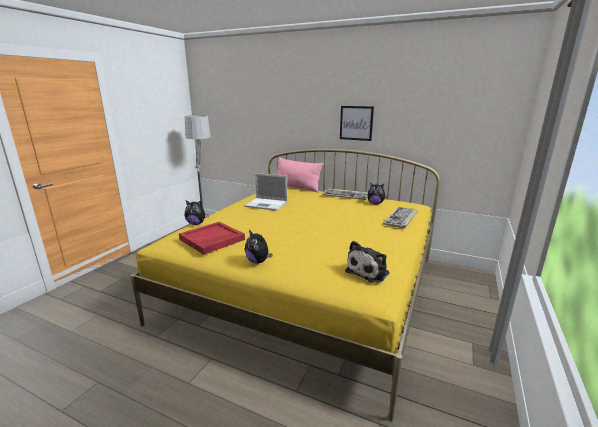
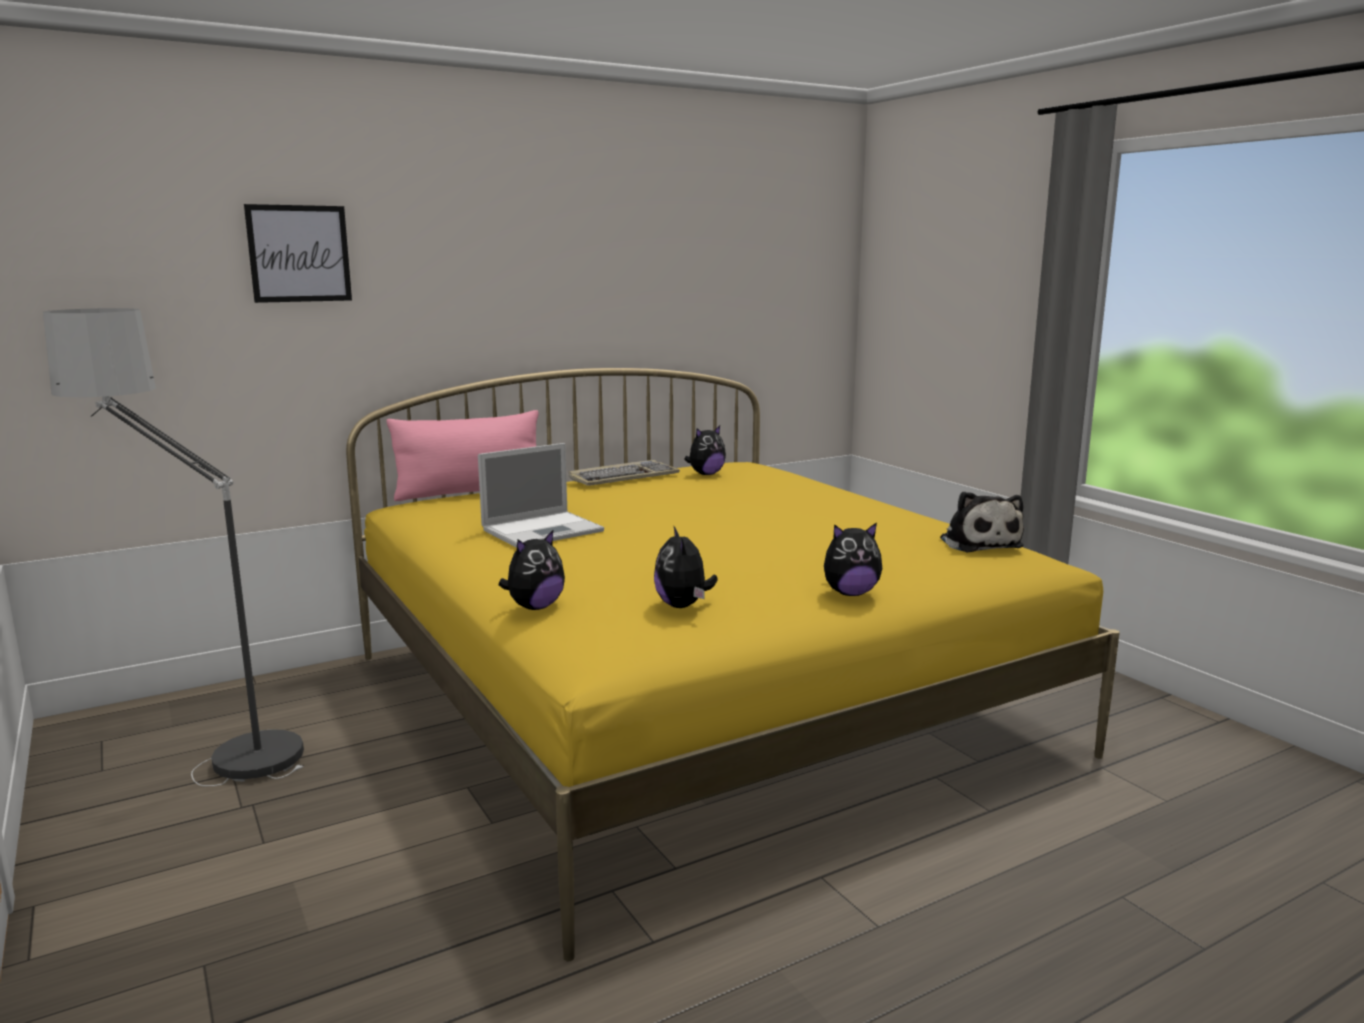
camera: 55 degrees left, 5 degrees down
(212, 240) = (683, 606): red tray -> plush toy
(356, 123) = (583, 303): picture -> picture (299, 253)
(401, 219) = (805, 481): keyboard -> none

